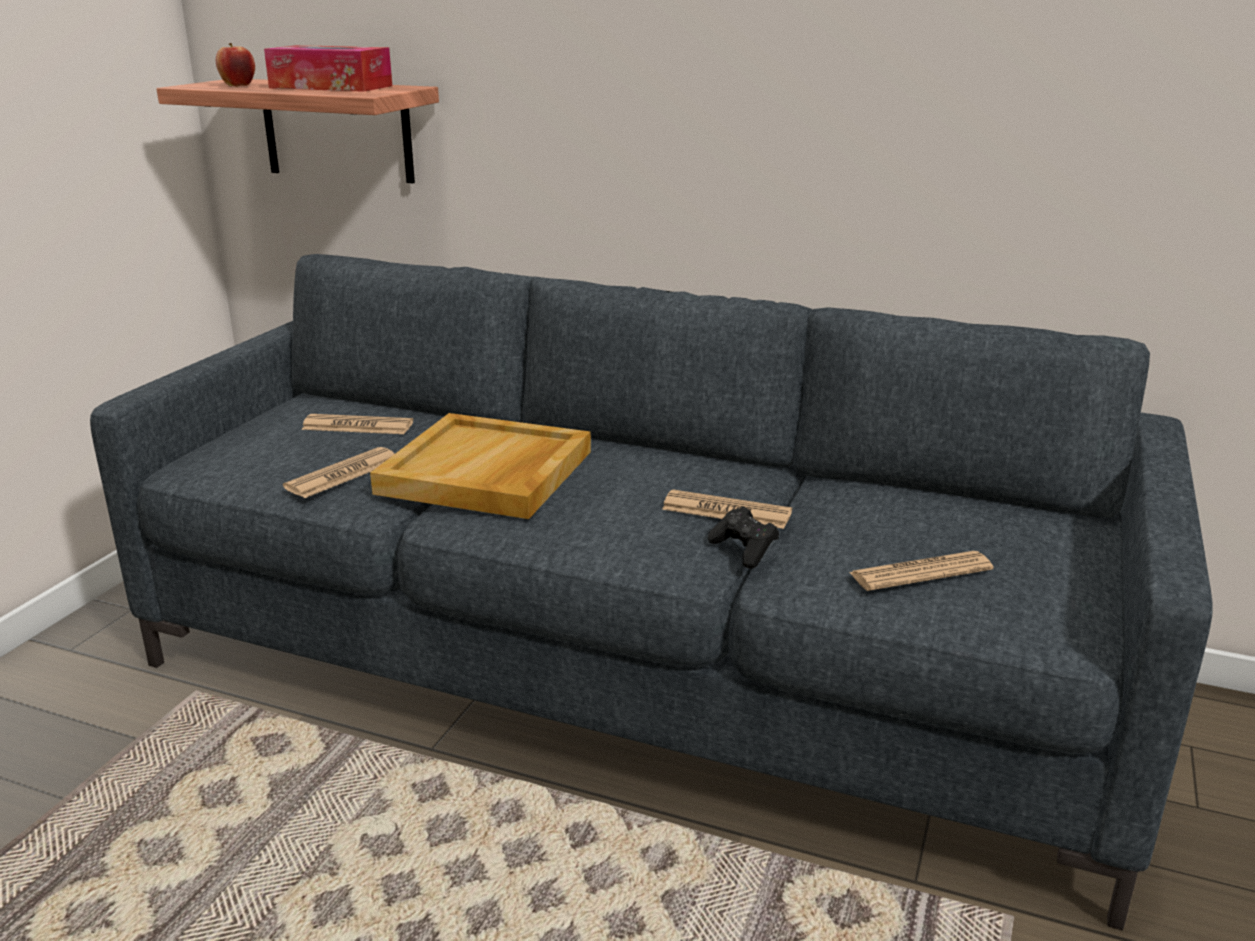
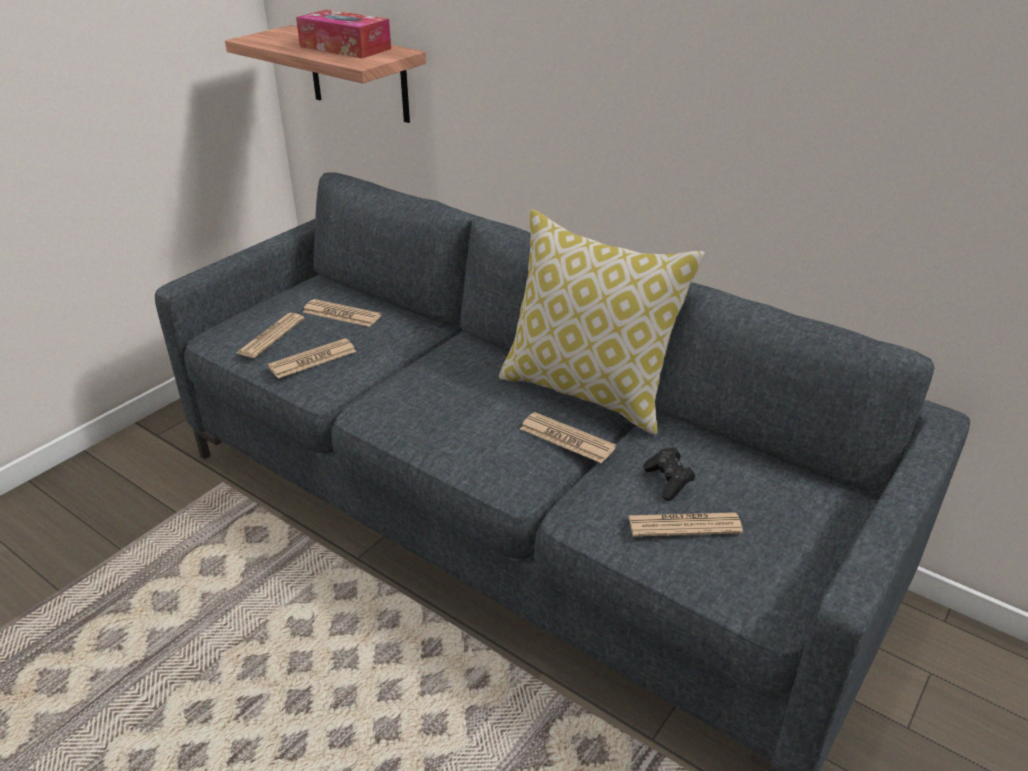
camera: 15 degrees right, 10 degrees up
(239, 86) = (282, 41): apple -> none
(270, 457) = (271, 336): none -> newspaper
(487, 473) = (411, 373): beige tray -> none
(724, 465) = (588, 391): none -> pillow
(744, 551) = (562, 478): black game controller -> black game controller (668, 482)

